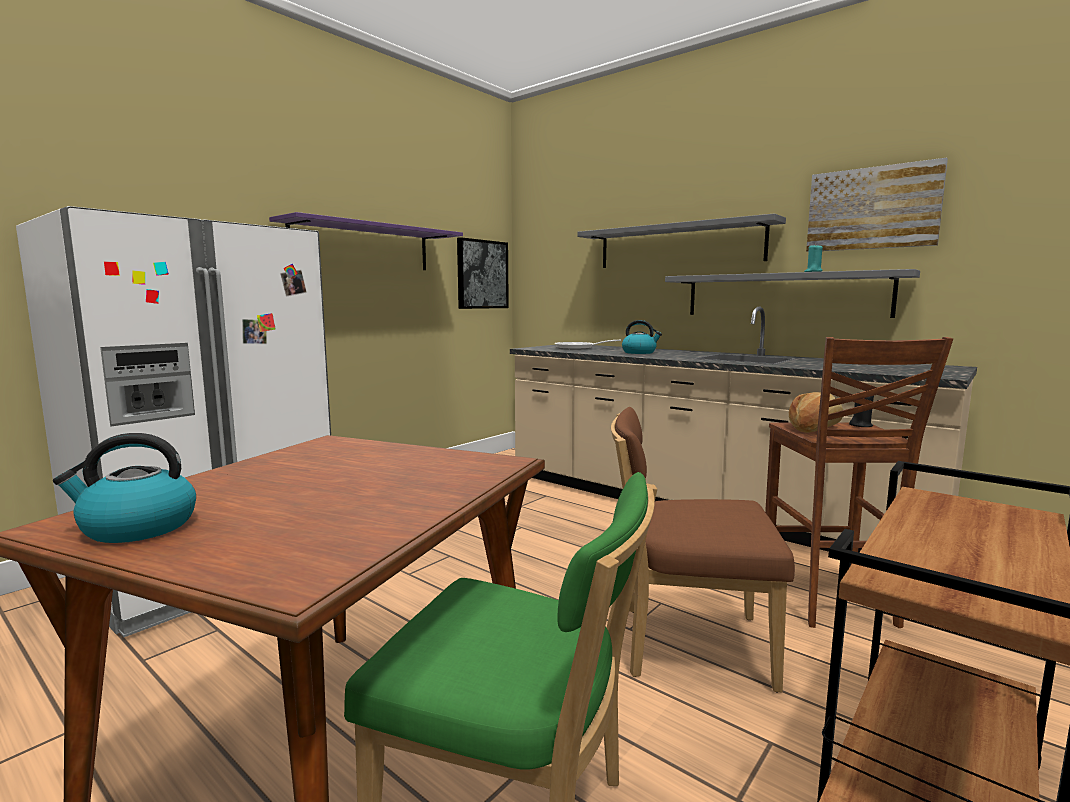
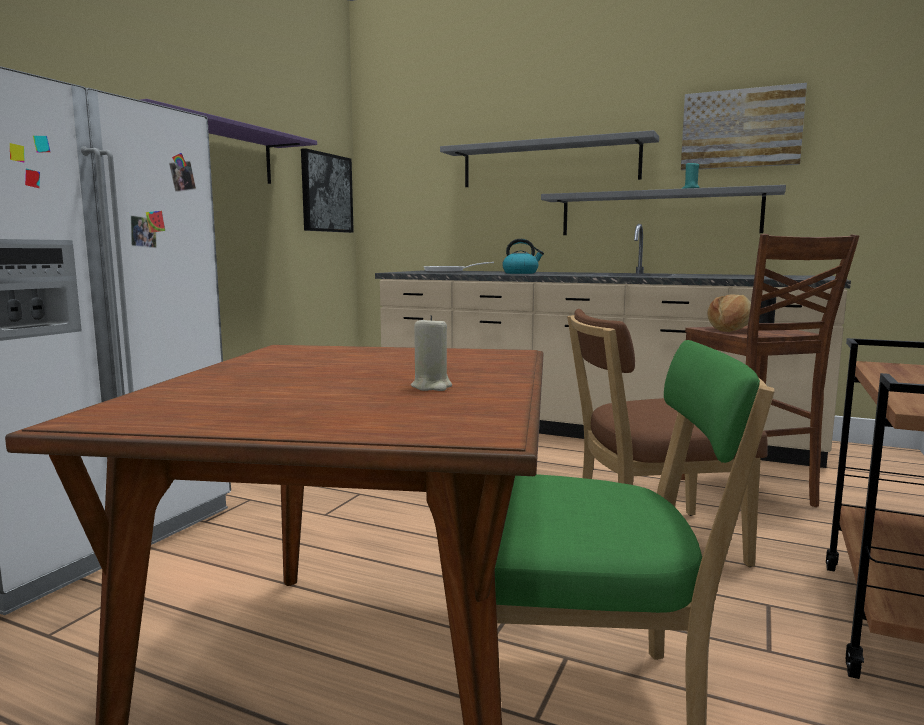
camera: 15 degrees left, 0 degrees up
(137, 528) = (207, 412): kettle -> none
(359, 509) = (432, 387): none -> beige candle

